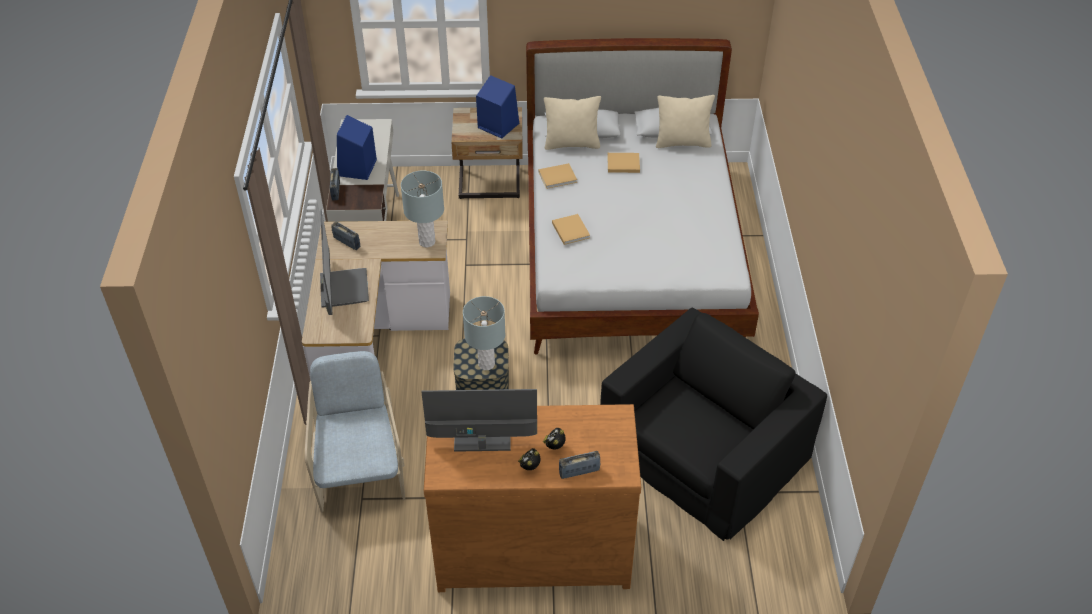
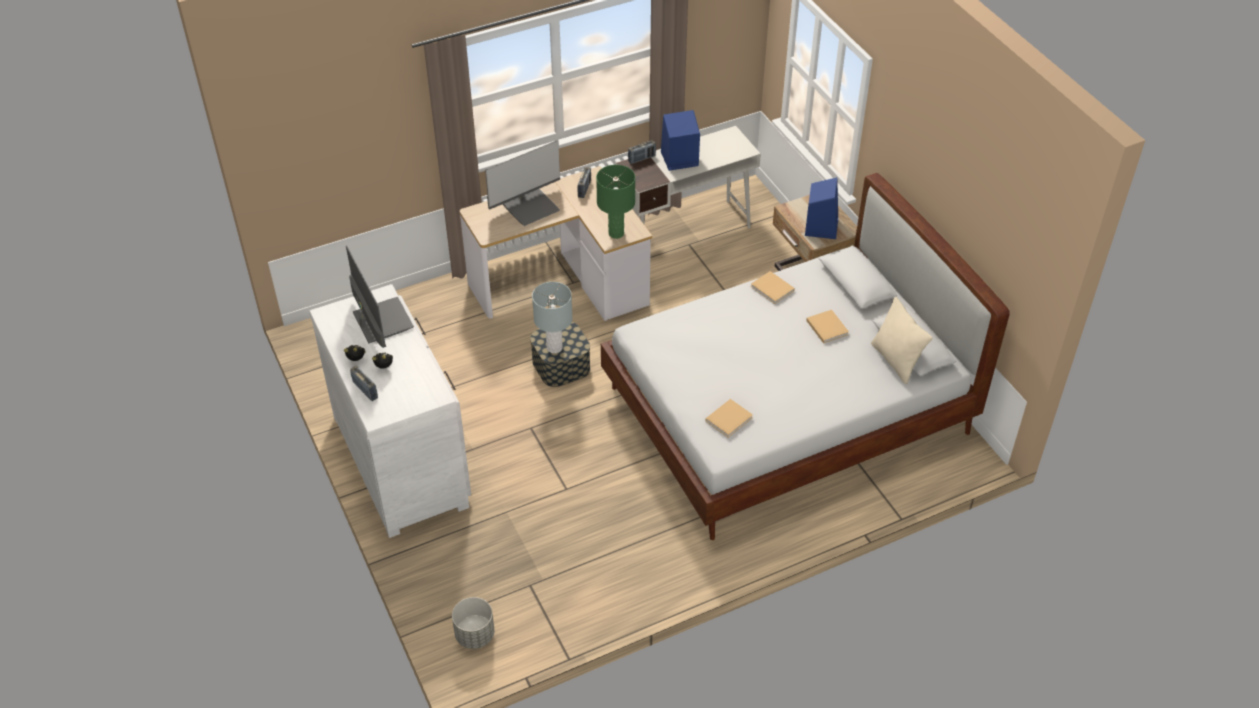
camera: 65 degrees right, 0 degrees up
(360, 470) = (427, 328): beige armchair -> none
(427, 241) = (616, 233): grey table lamp -> green table lamp
(532, 546) = (403, 460): brown dresser -> white dresser
(570, 229) = (702, 320): beige book -> beige book (730, 418)
(572, 144) = (829, 282): beige pillow -> none
(704, 449) = (567, 544): black armchair -> none
(779, 553) = (475, 634): none -> grey planter

